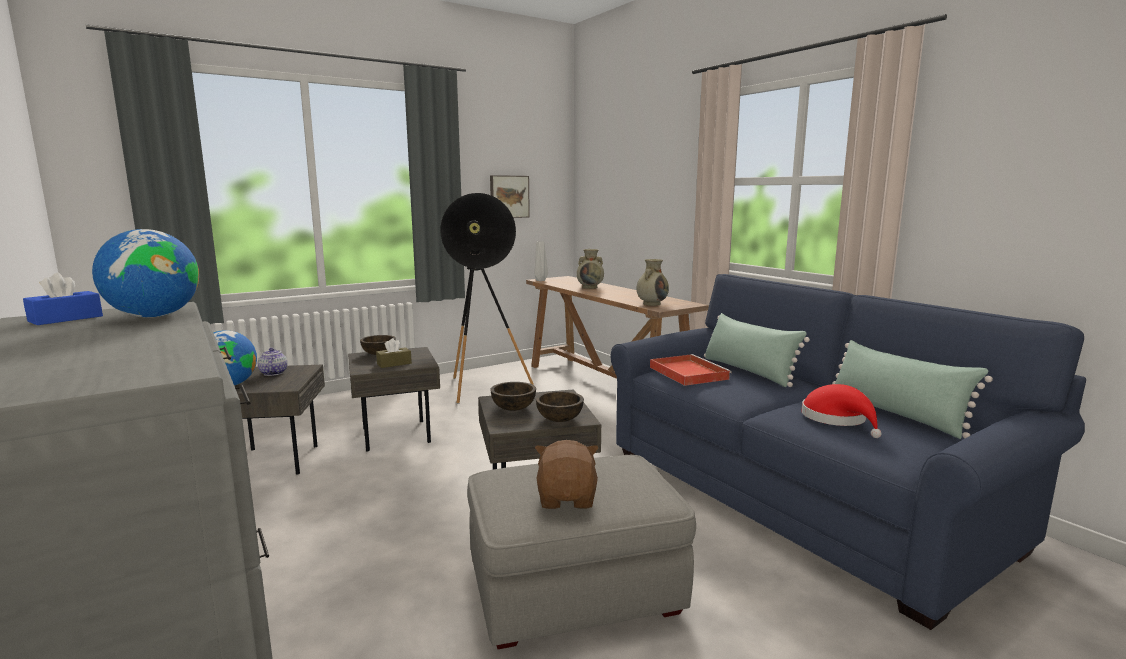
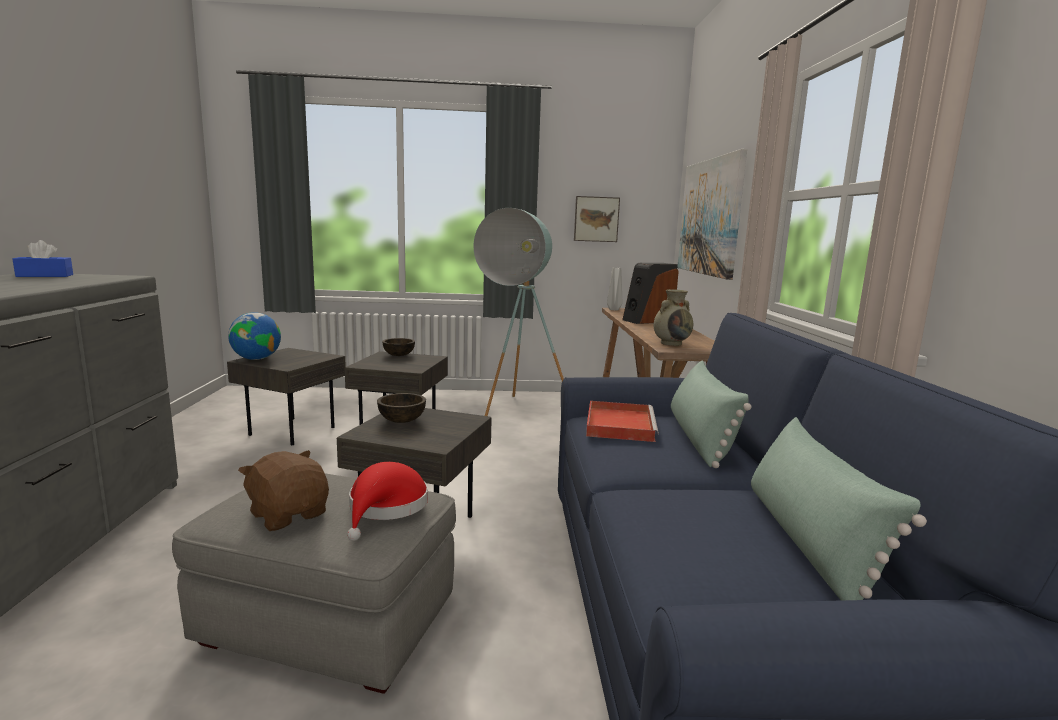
camera: 30 degrees right, 0 degrees up
(154, 316) = (84, 279): globe -> none
(273, 373) = (300, 356): teapot -> none
(394, 363) = (393, 364): brown tissue box -> none
(482, 394) = (517, 415): black floor lamp -> turquoise floor lamp
(559, 419) = (418, 440): brown bowl -> none
(567, 498) = (289, 514): brown plush toy -> brown plush toy turned 75 degrees counterclockwise
(590, 287) = (647, 321): beige vase -> speaker
(626, 193) = (709, 217): none -> picture
(837, 419) = (697, 522): red hat -> red hat (386, 507)

